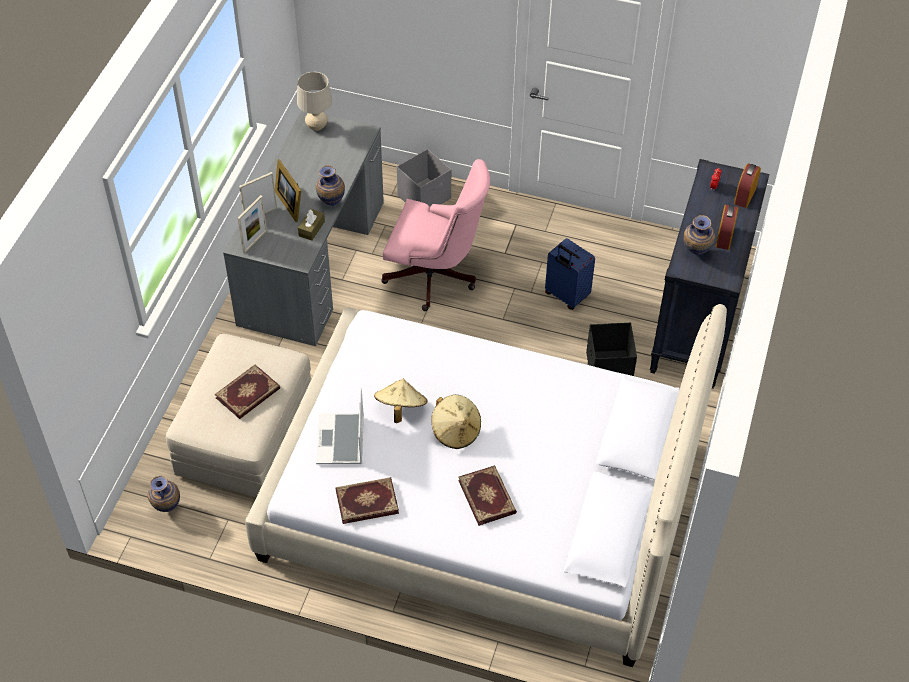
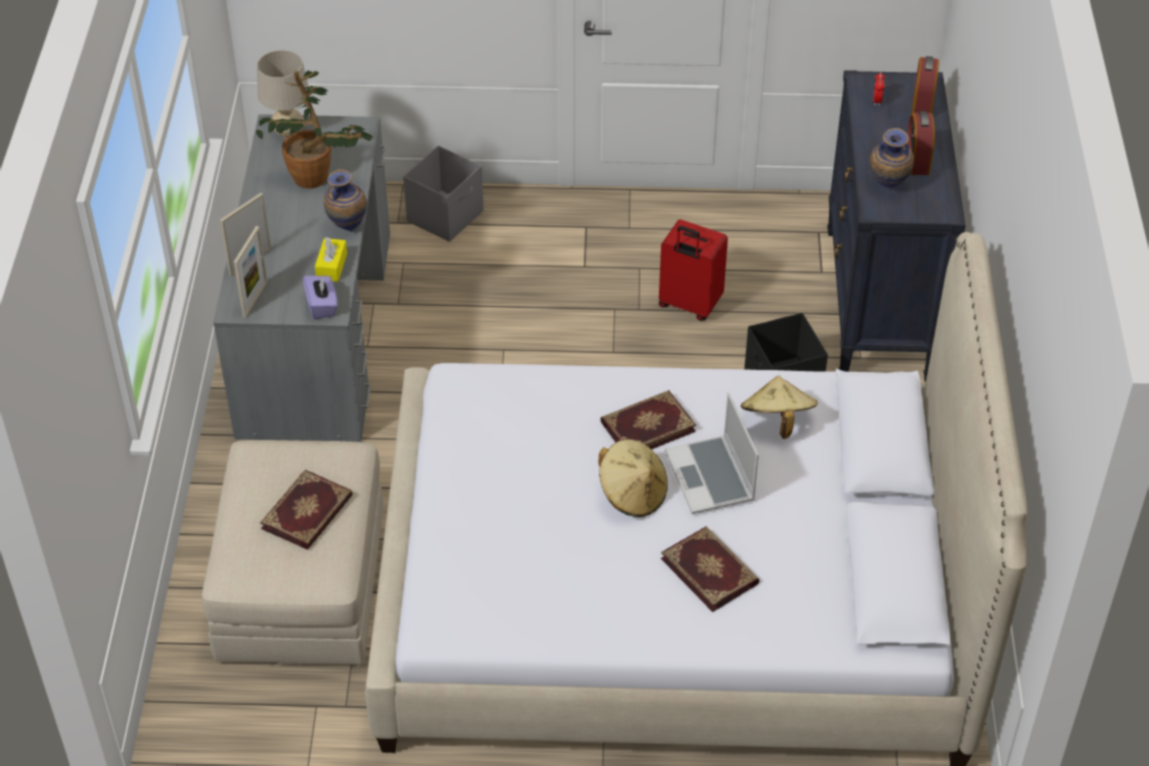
camera: 15 degrees left, 5 degrees down
(167, 508) = (219, 711): vase -> none
(291, 203) = (289, 238): picture frame -> none
(296, 255) = (322, 306): none -> purple tissue box
(311, 229) = (331, 266): brown tissue box -> yellow tissue box
(324, 165) = (318, 180): none -> potted plant
(341, 441) = (474, 542): laptop -> laptop (711, 477)
(366, 501) = (541, 615): book -> book (647, 426)
(400, 408) = (543, 480): beige hat -> beige hat (777, 421)
(436, 278) = (500, 317): pink office chair -> none
(566, 296) = (689, 305): blue suitcase -> red suitcase

